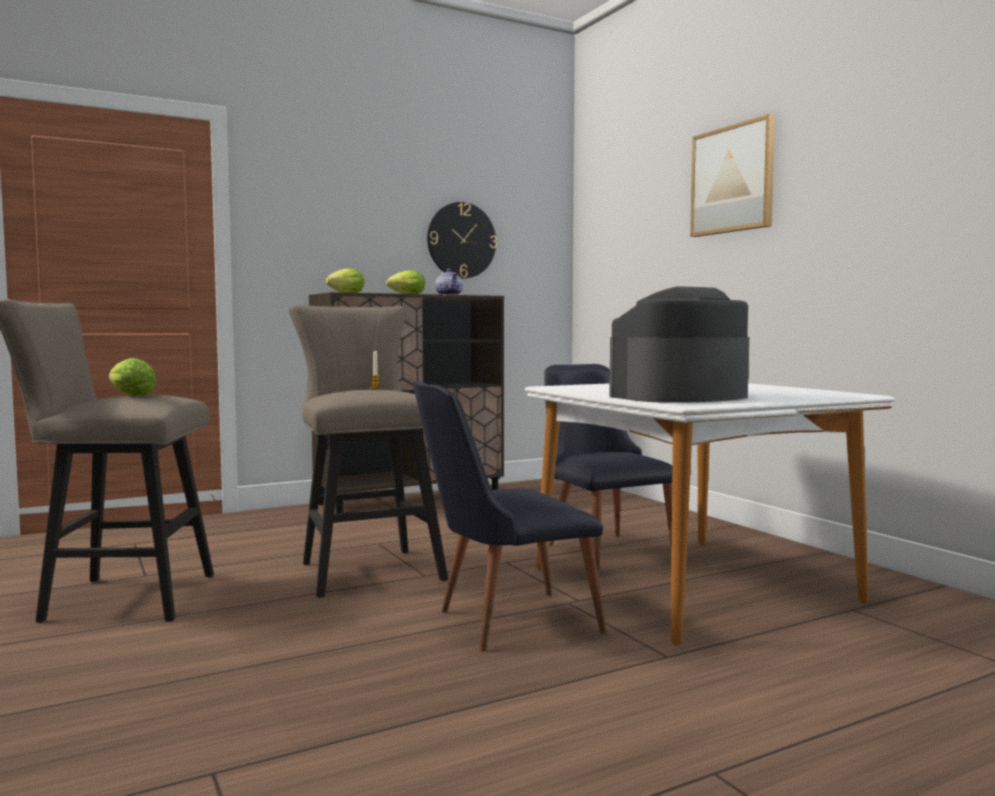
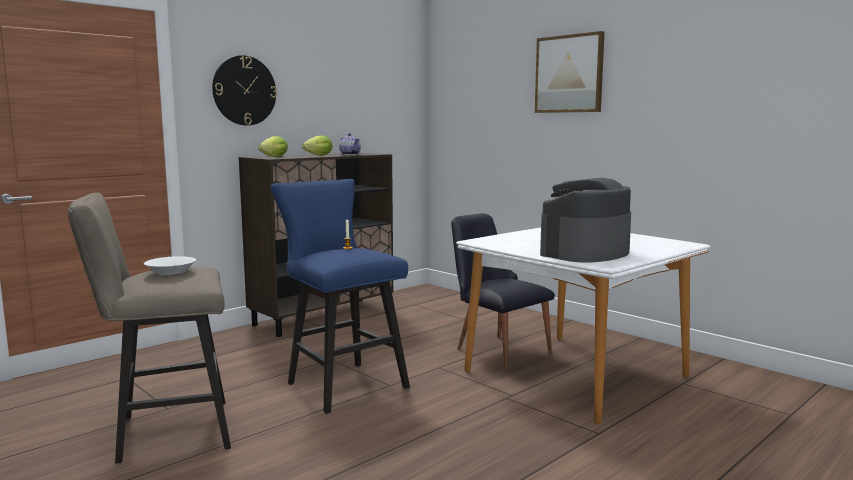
camera: 15 degrees left, 5 degrees up
(129, 396) = (171, 272): lettuce -> white bowl
(366, 569) = (341, 384): beige stool -> blue stool
(461, 240) = (349, 107): wall clock -> wall clock (244, 90)
(502, 622) = (475, 419): black chair -> none

